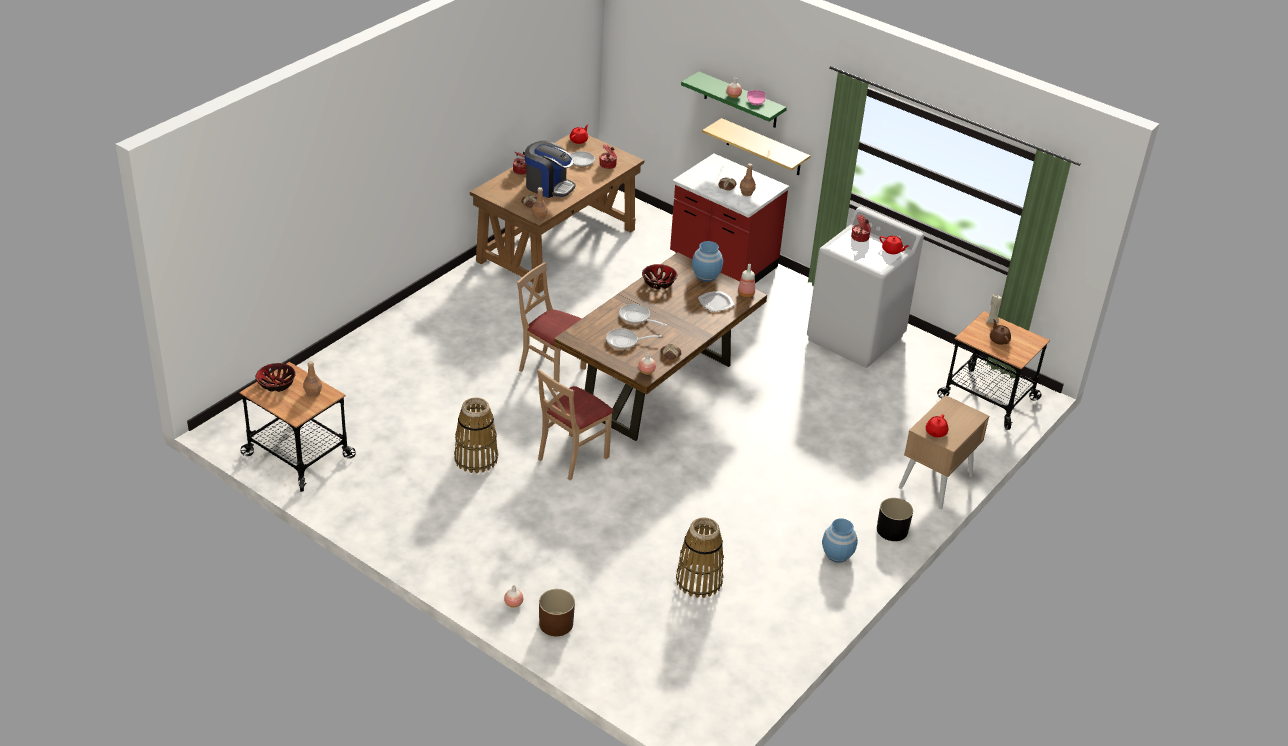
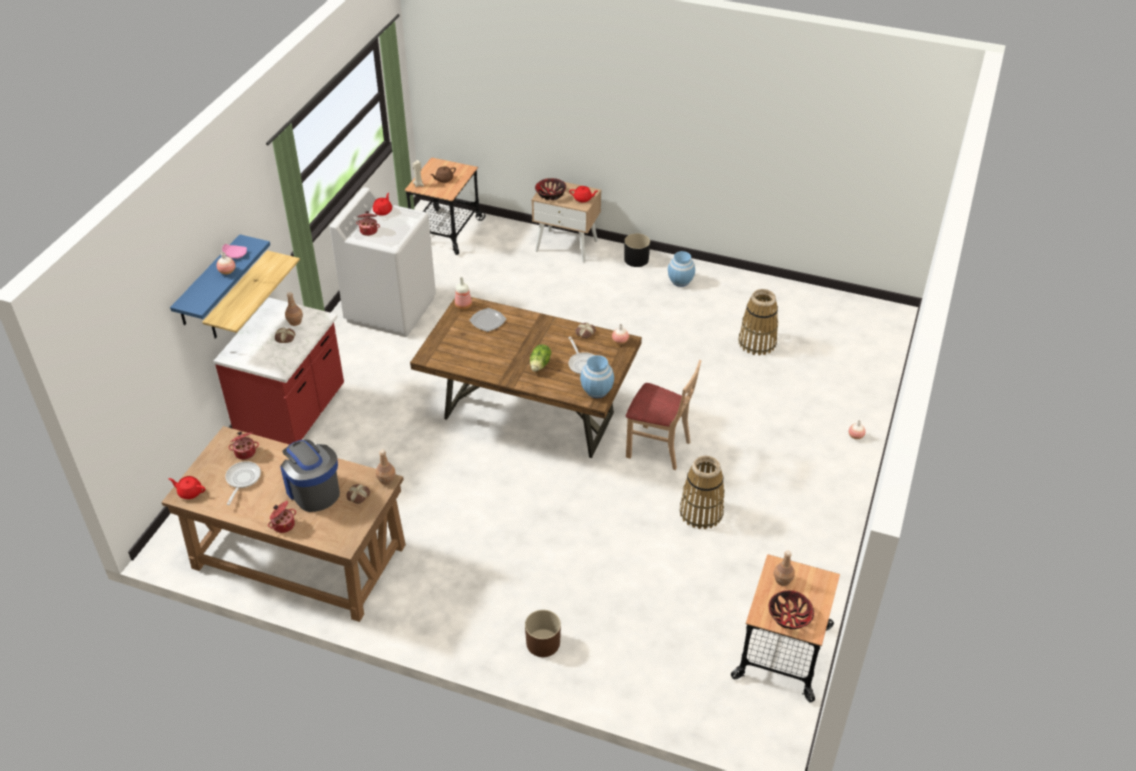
camera: 105 degrees left, 5 degrees up
(548, 186) = (313, 490): coffee machine -> coffee machine turned 45 degrees counterclockwise
(551, 370) = (538, 496): beige chair -> none
(556, 624) = (857, 407): brown planter -> brown planter (543, 643)
(637, 318) = (540, 365): frying pan -> lettuce
(658, 283) = (473, 363): bowl -> bowl (550, 195)
(706, 276) = (445, 335): blue vase -> blue vase (597, 390)
(741, 100) = (209, 281): green shelf -> blue shelf

